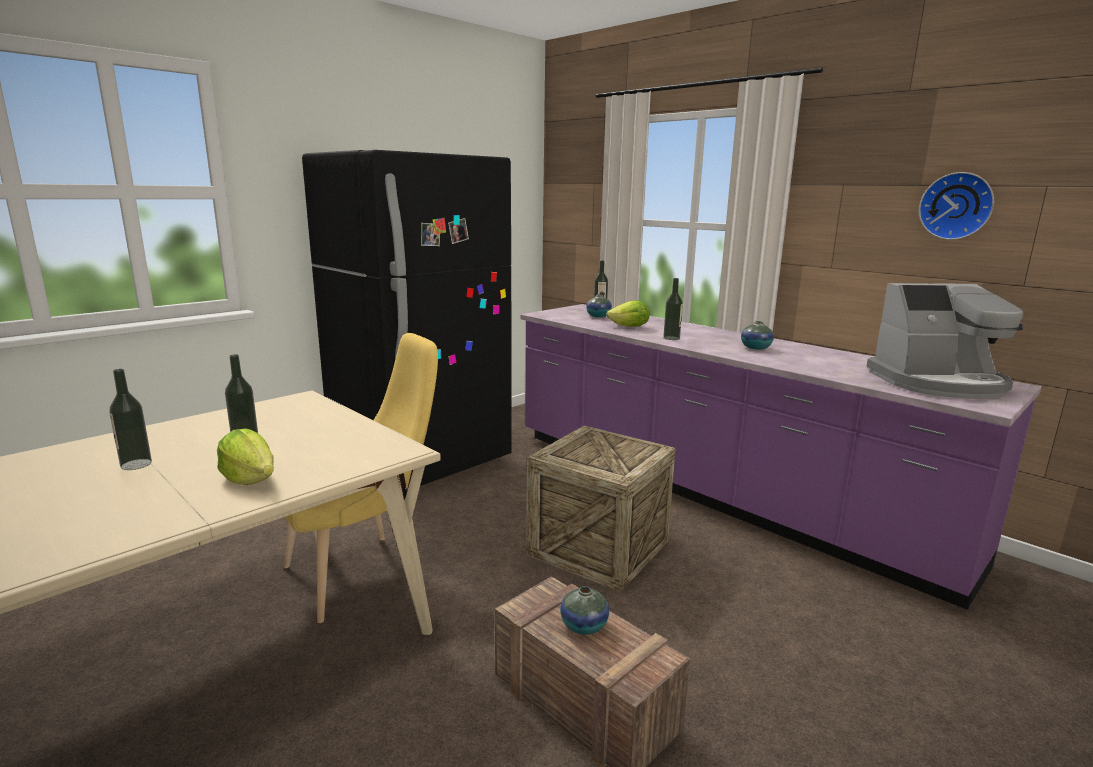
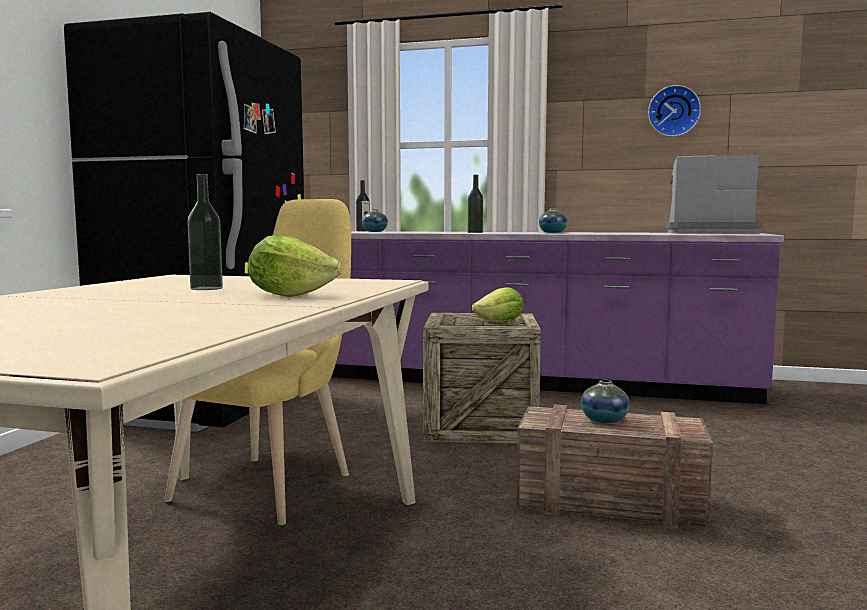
camera: 30 degrees left, 10 degrees down
(136, 464) = (111, 301): bottle -> none
(630, 327) = (422, 232): lettuce -> lettuce (500, 322)
(938, 383) = (708, 233): coffee machine -> coffee machine turned 135 degrees counterclockwise

